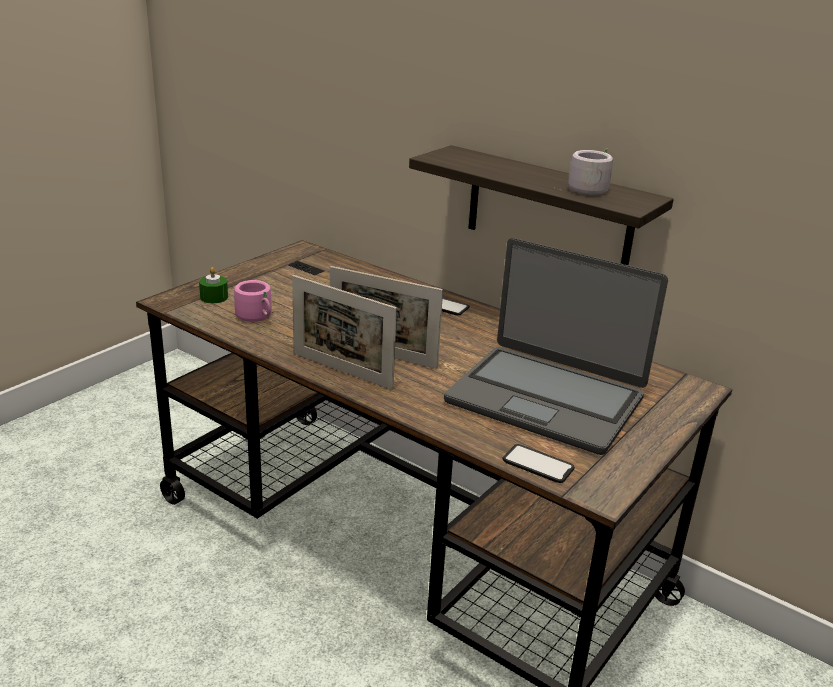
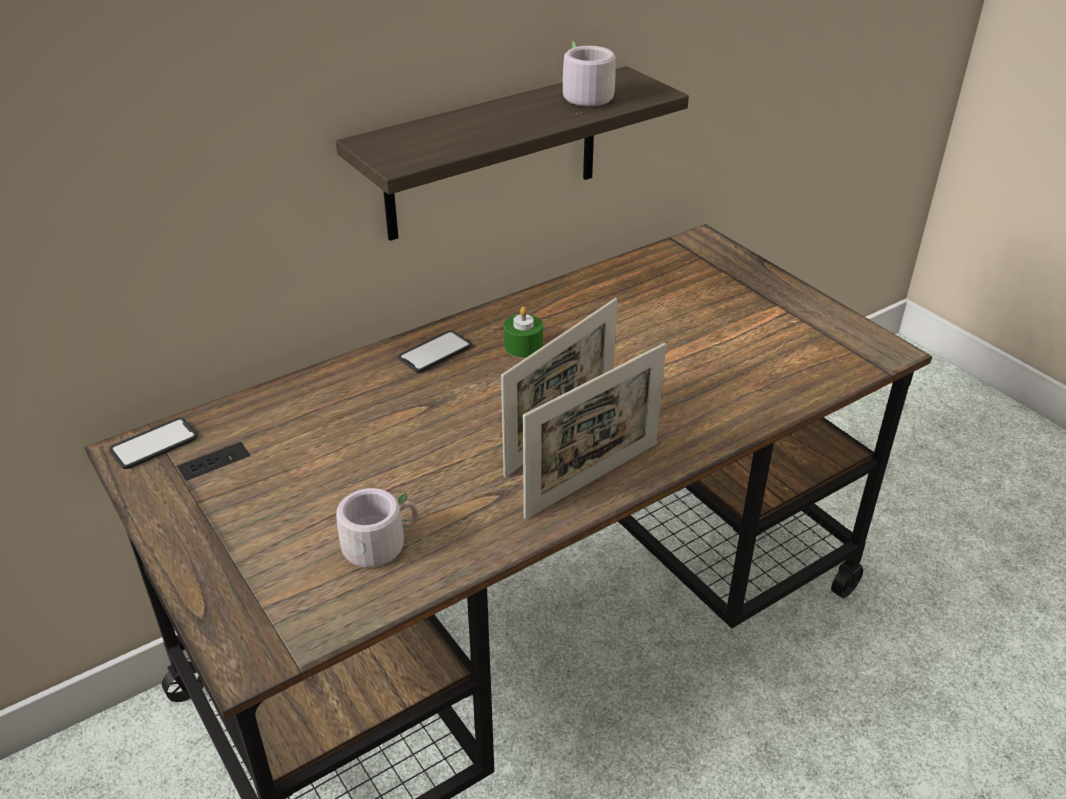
camera: 70 degrees left, 10 degrees up
(214, 297) = (271, 591): green candle -> green candle (523, 346)
(258, 316) = (379, 543): pink mug -> grey mug
(538, 464) = (835, 374): phone -> phone (154, 444)
(546, 399) = (703, 335): laptop -> none

